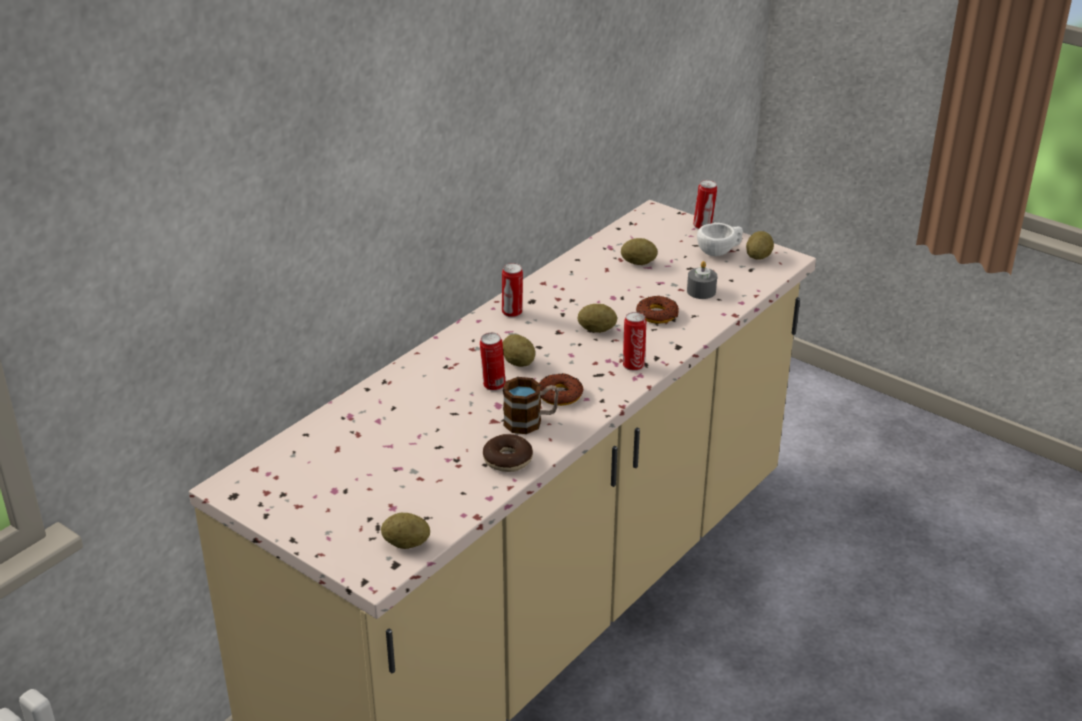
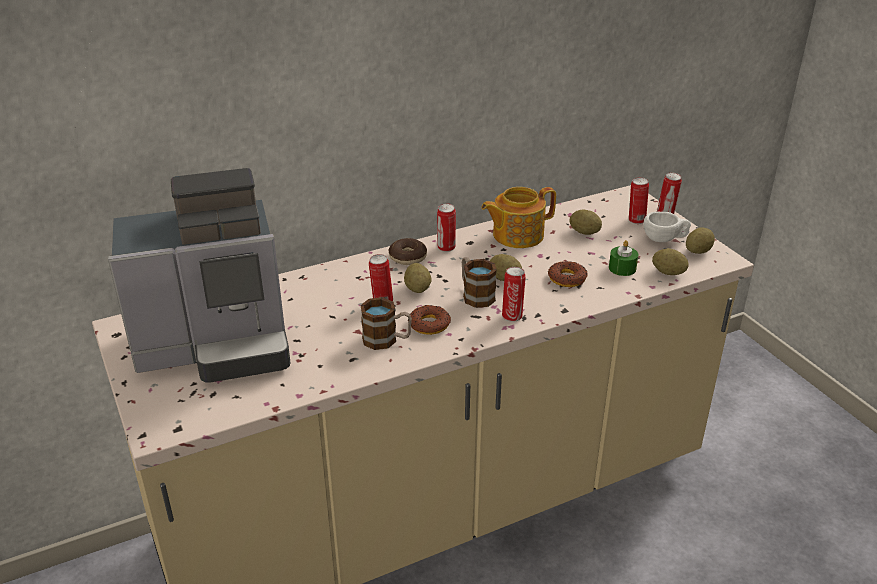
camera: 25 degrees right, 0 degrees up
(360, 475) = (218, 345): none -> coffee machine
(406, 544) = (201, 413): potato -> potato (668, 273)
(507, 460) = (341, 367): donut -> donut (408, 257)
(573, 282) = (516, 235): none -> teapot
(581, 353) = (475, 294): none -> mug
(679, 238) = (636, 220): none -> can
(701, 291) = (622, 268): grey candle -> green candle

